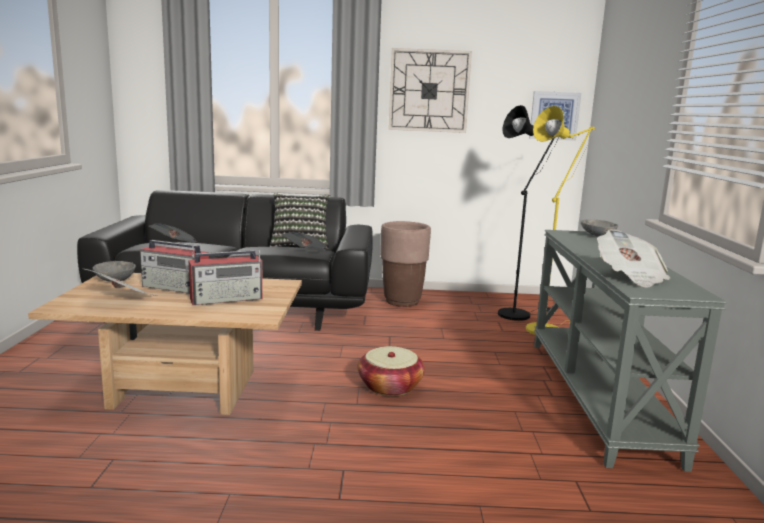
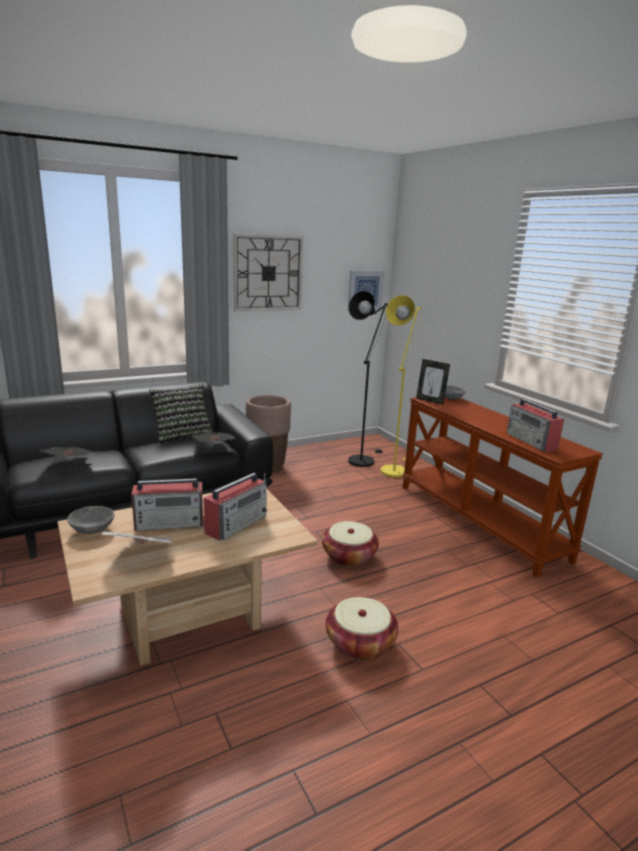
camera: 30 degrees left, 5 degrees up
(304, 456) = (360, 643): none -> basket
(565, 234) = (430, 401): none -> picture frame
(598, 396) = (480, 521): grey console table -> brown console table
(630, 277) = (531, 442): newspaper -> radio

